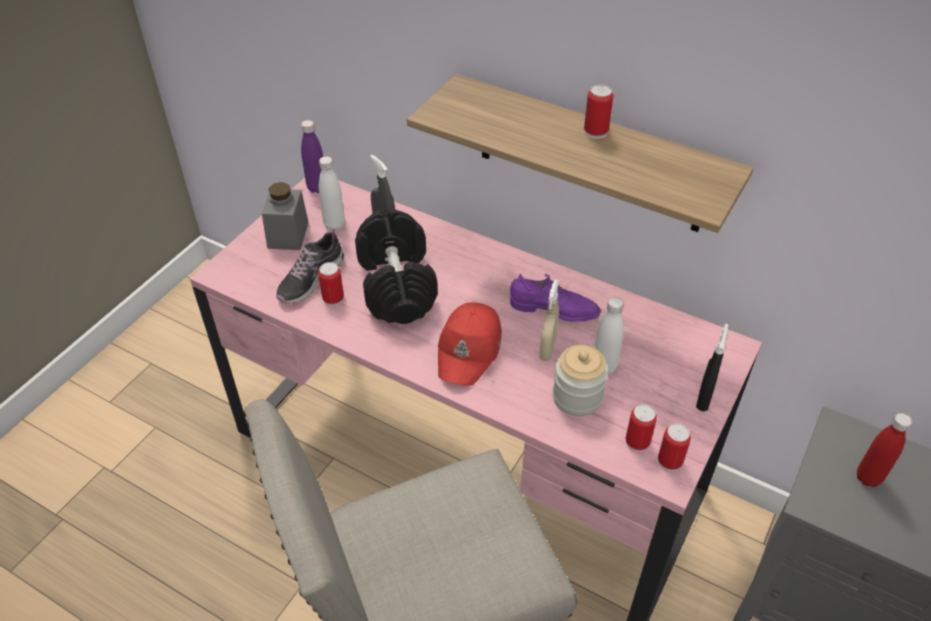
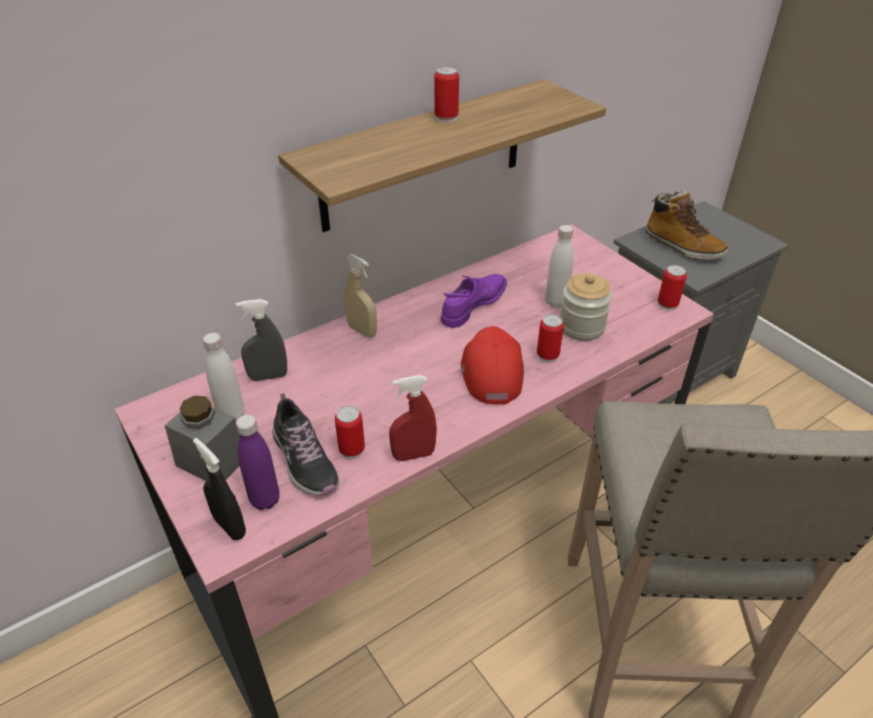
camera: 65 degrees left, 5 degrees down
(317, 188) = (151, 413): purple bottle -> purple bottle (265, 500)
(344, 334) = (413, 455): none -> red spray bottle
(397, 285) = (368, 393): black dumbbell -> none
(470, 349) = (491, 371): red cap -> red cap turned 135 degrees counterclockwise
(547, 350) = (518, 325): beige spray bottle -> beige spray bottle (362, 331)
(637, 442) = (642, 313): can -> can (547, 355)
(703, 398) = (613, 267): black spray bottle -> black spray bottle (229, 526)
(868, 477) = (682, 247): red bottle -> boot

